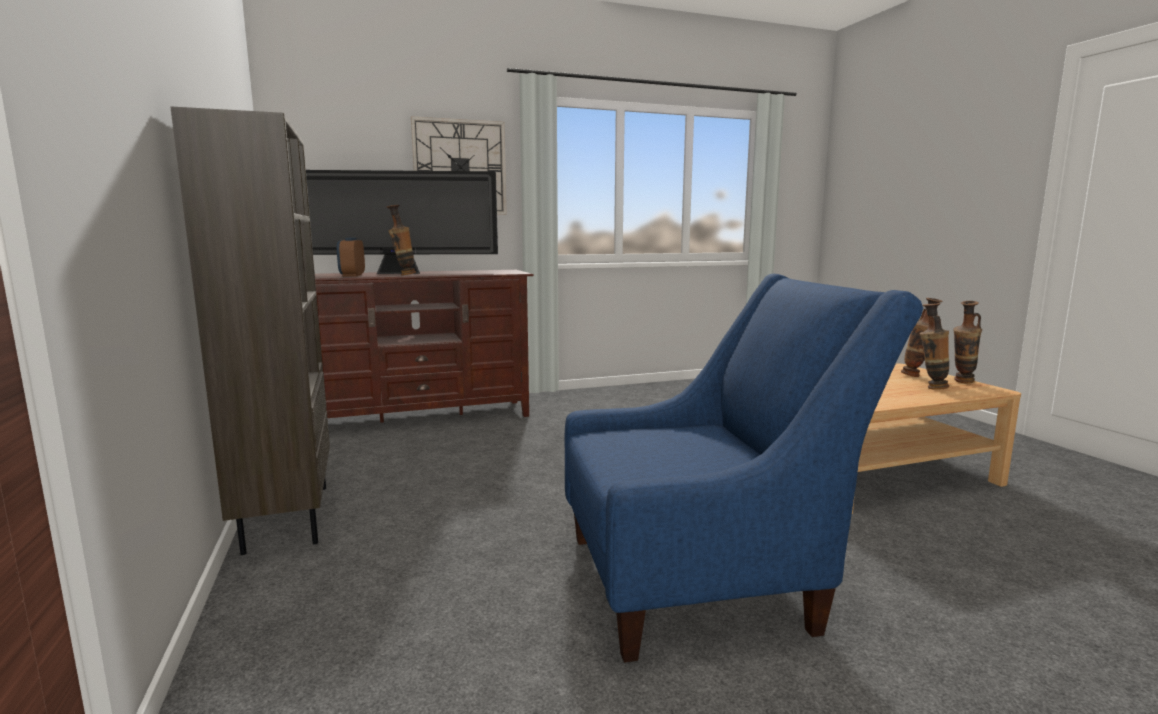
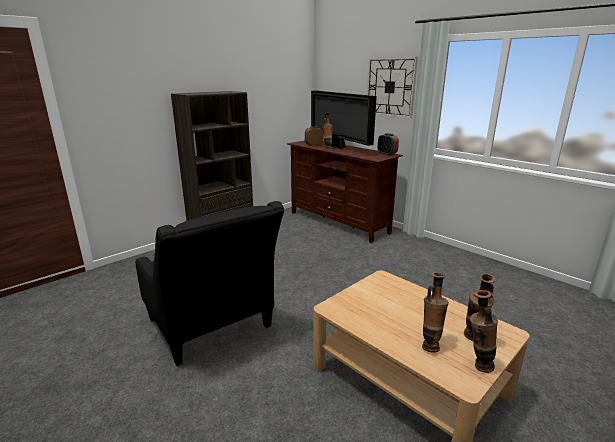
camera: 65 degrees right, 10 degrees up
(501, 270) = (387, 154): none -> alarm clock
(705, 579) = (213, 328): blue armchair -> black armchair

